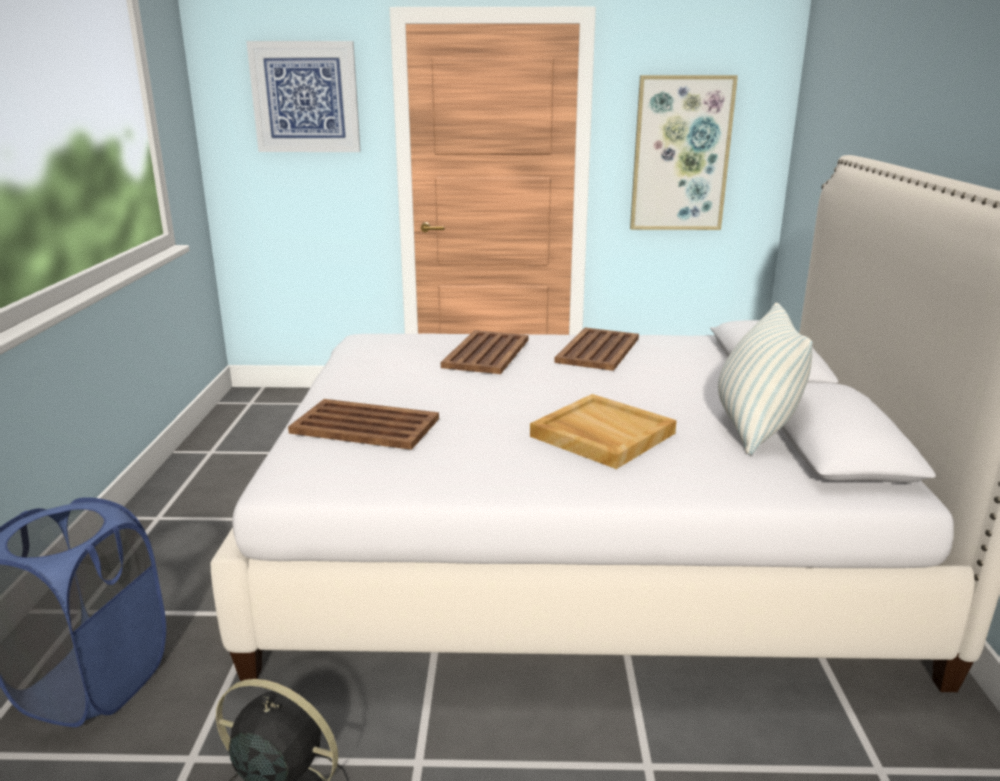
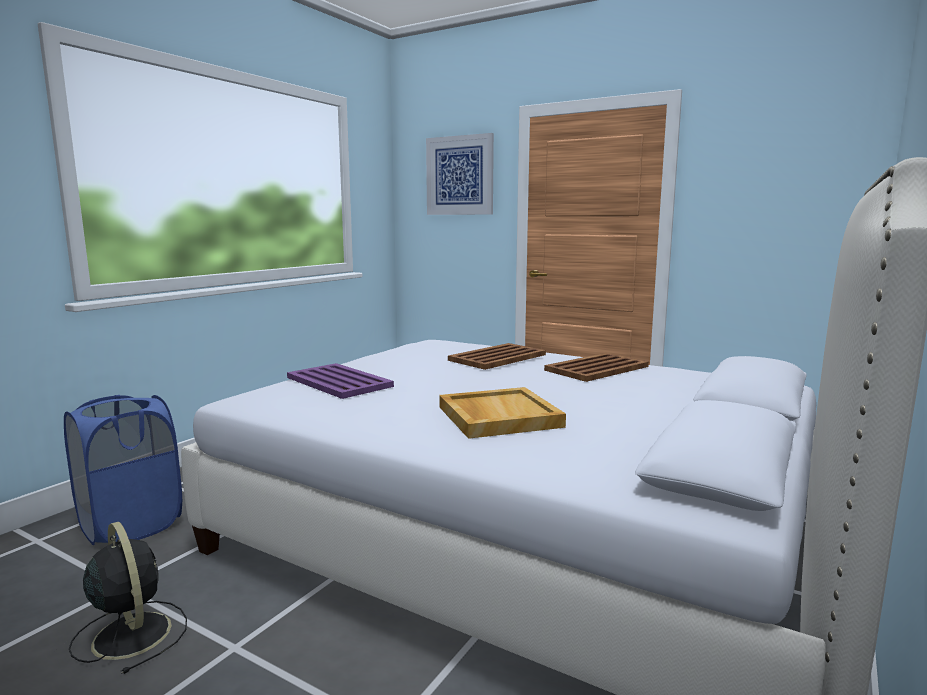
camera: 30 degrees right, 10 degrees down
(364, 425) = (338, 382): brown tray -> purple tray
(681, 154) = (762, 215): picture -> none
(754, 428) = (652, 438): pillow -> none

